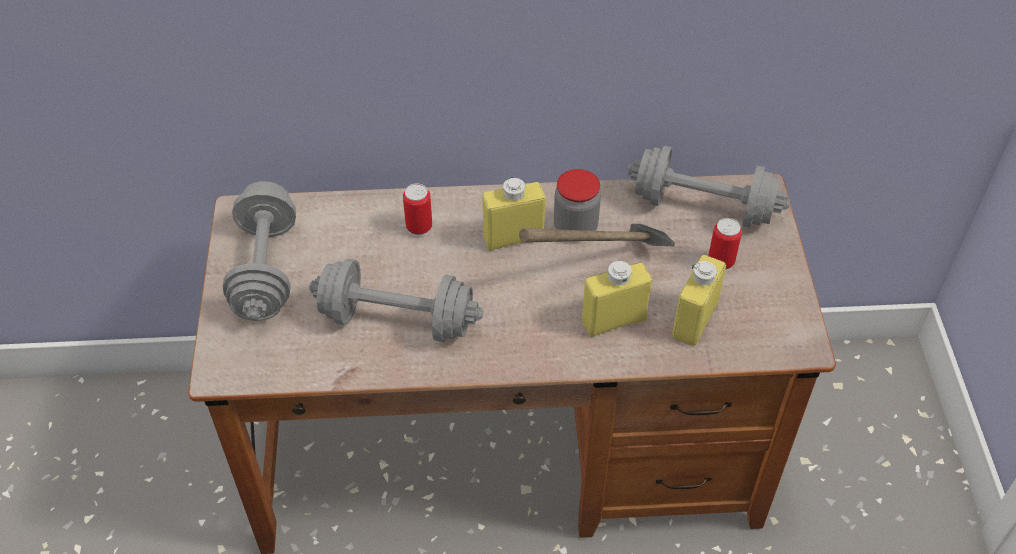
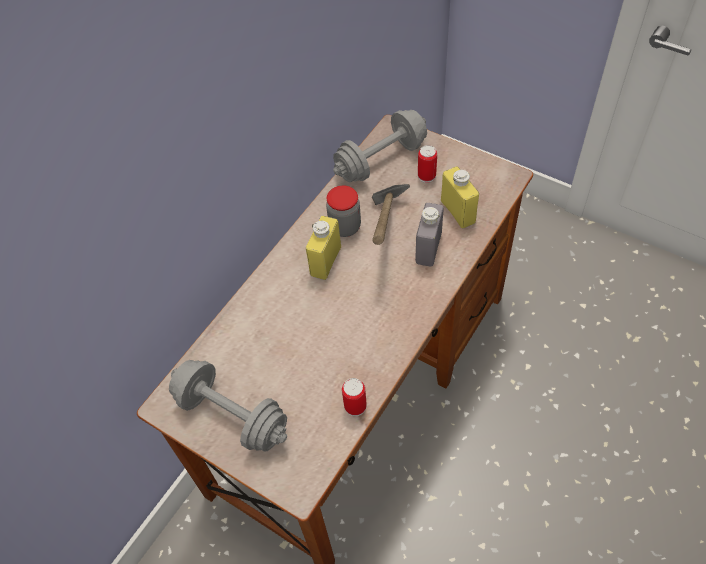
camera: 50 degrees left, 5 degrees up
(398, 320) = (339, 359): grey dumbbell -> none
(419, 227) = (273, 306): can -> can (355, 406)
(614, 320) = (428, 248): yellow bottle -> grey bottle

